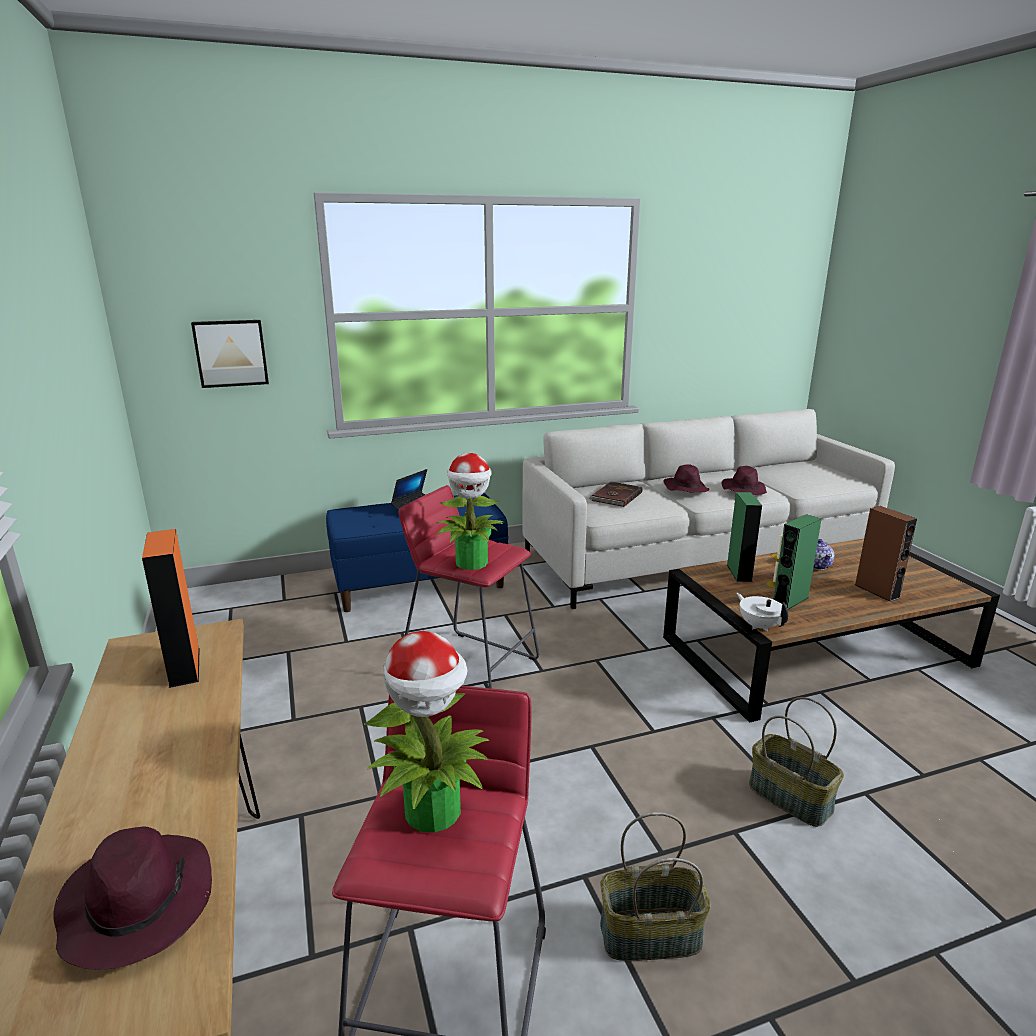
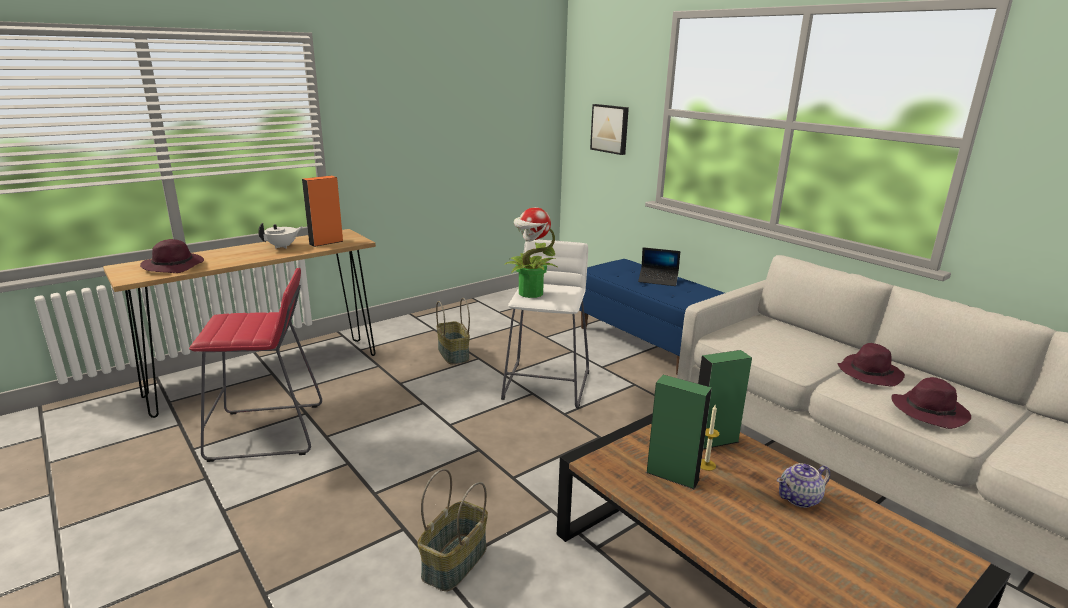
camera: 70 degrees right, 0 degrees up
(434, 812) = (255, 322): potted plant -> none
(470, 668) = (546, 384): red stool -> white stool
(615, 496) = (779, 339): brown book -> none
(650, 936) = (302, 494): basket -> basket (452, 354)
(759, 626) = (595, 454): white teapot -> white teapot (283, 246)
(877, 591) = (769, 550): brown speaker -> none

